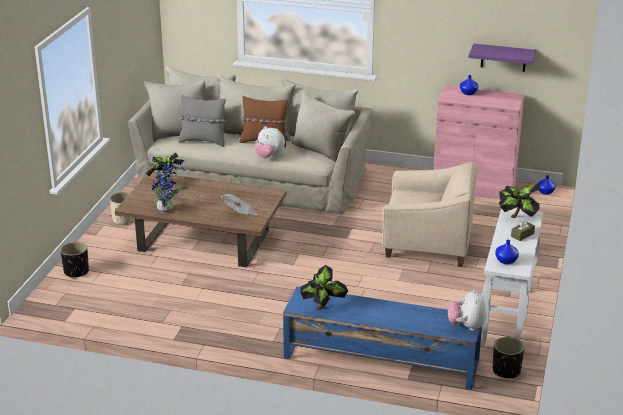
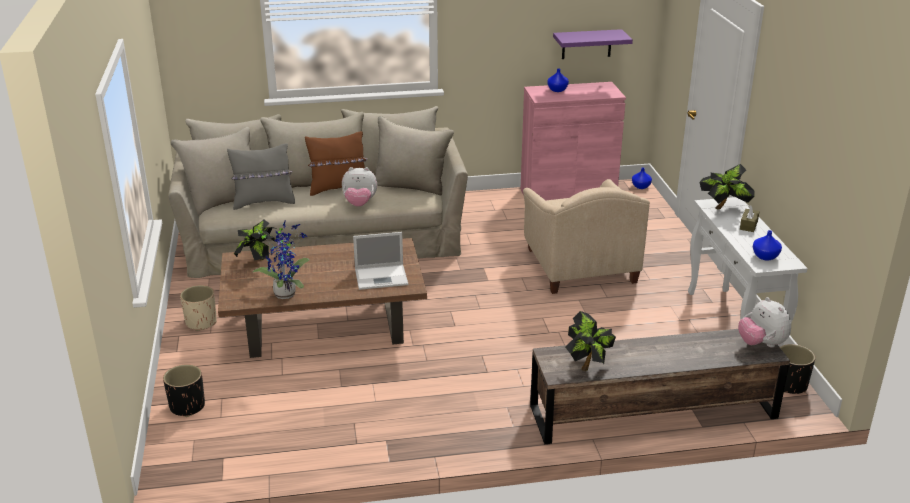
camera: 25 degrees left, 0 degrees up
(240, 213) = (382, 277): newspaper -> laptop
(380, 359) = (651, 412): blue tv stand -> brown tv stand
(427, 244) = (579, 266): beige armchair -> beige armchair turned 90 degrees clockwise

